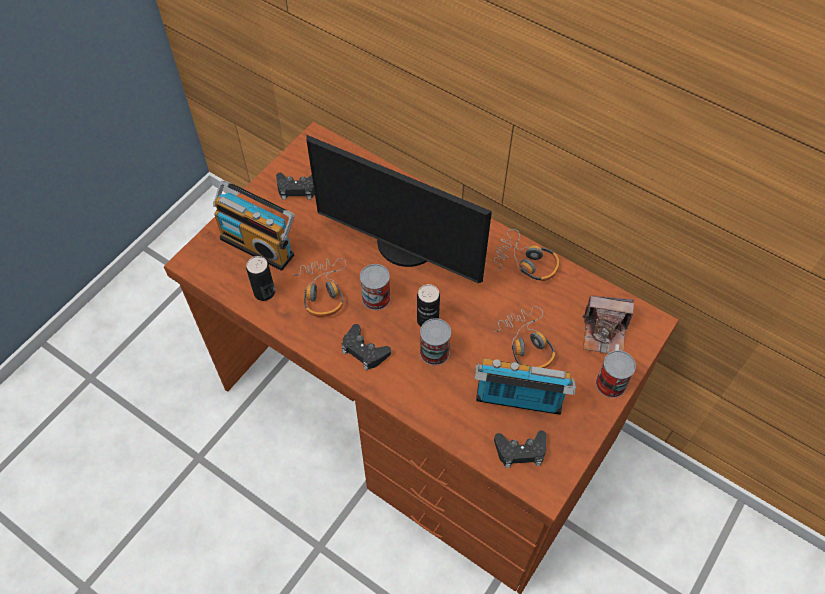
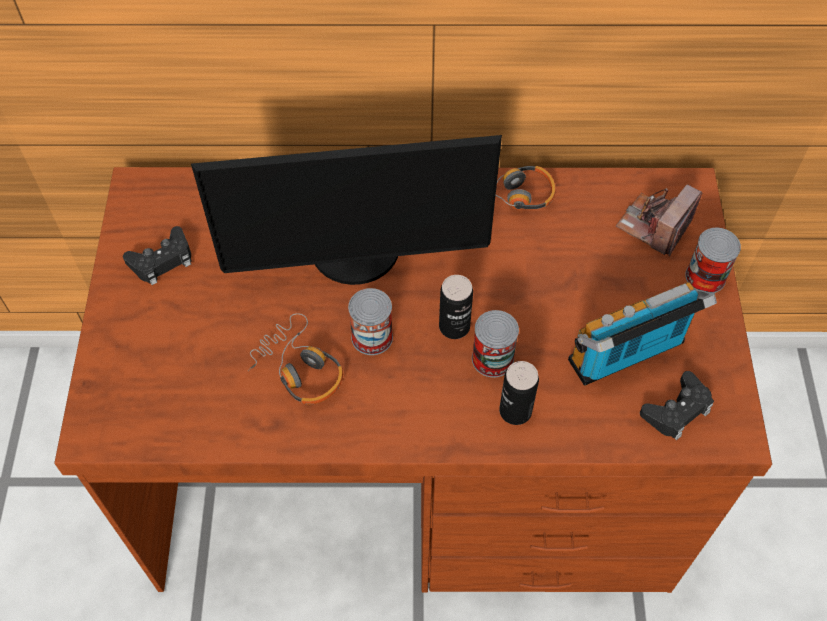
camera: 35 degrees left, 0 degrees up
(259, 244) = (168, 358): radio -> none
(264, 292) = (225, 414): can -> can (515, 411)
(364, 351) = (410, 408): black game controller -> none
(526, 344) = (584, 287): headphones -> none
(604, 333) = (654, 226): camera -> camera turned 150 degrees clockwise

